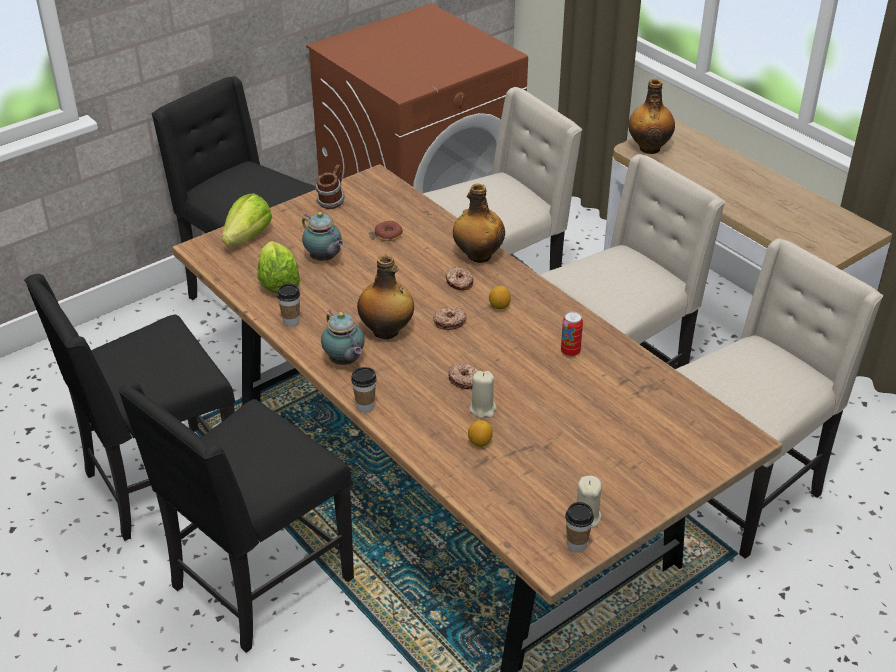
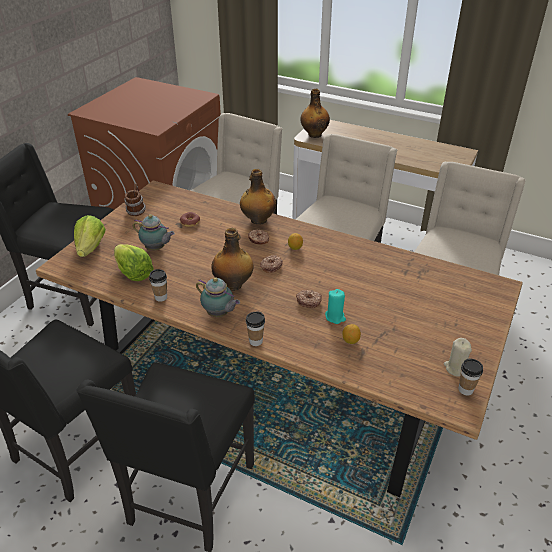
camera: 25 degrees left, 0 degrees up
(483, 409) = (335, 317): beige candle -> turquoise candle
(570, 352) = (360, 263): can -> none

